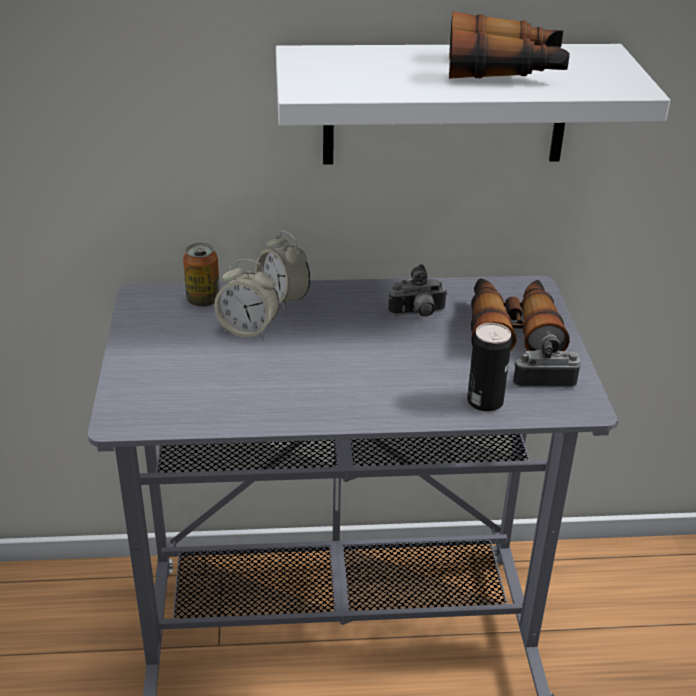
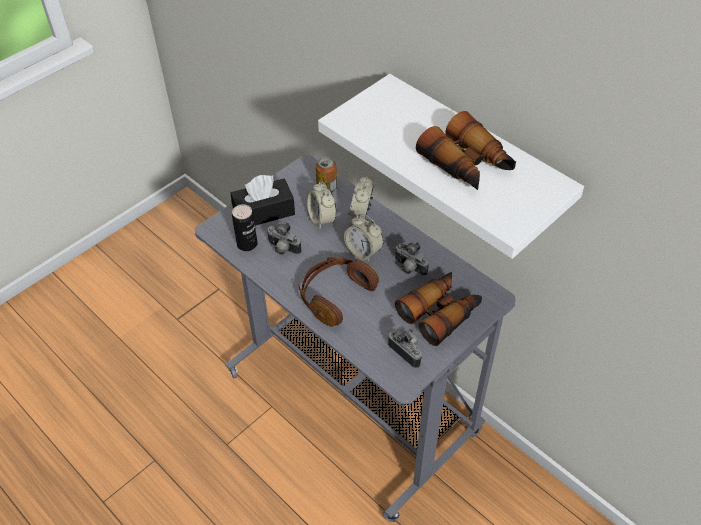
camera: 50 degrees right, 15 degrees up
(161, 365) = (264, 212): none -> black tissue box
(250, 384) = (282, 249): none -> camera
(346, 329) = (363, 251): none -> alarm clock
(386, 385) = (335, 295): none -> brown headphones
(485, 402) = (362, 340): can -> can (247, 244)

